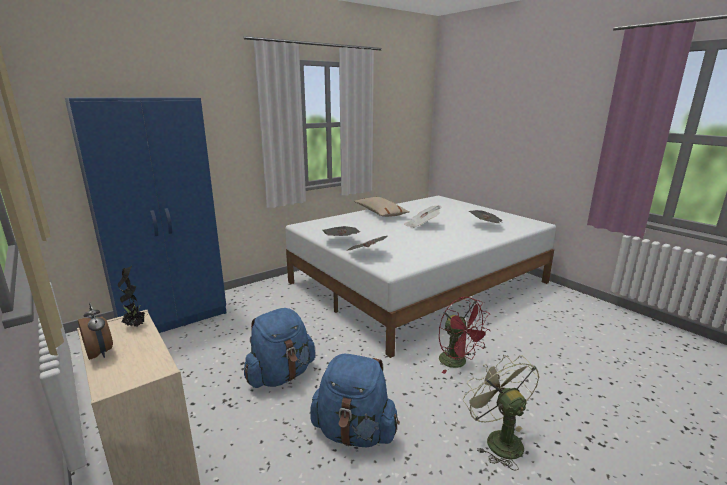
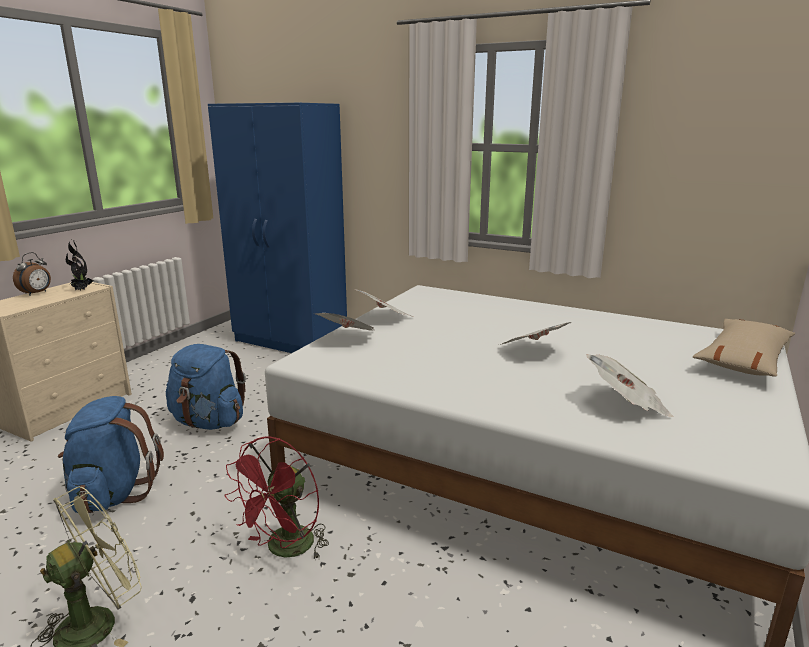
camera: 65 degrees right, 0 degrees up
(380, 213) = (553, 315): beige pillow -> beige pillow (744, 359)

